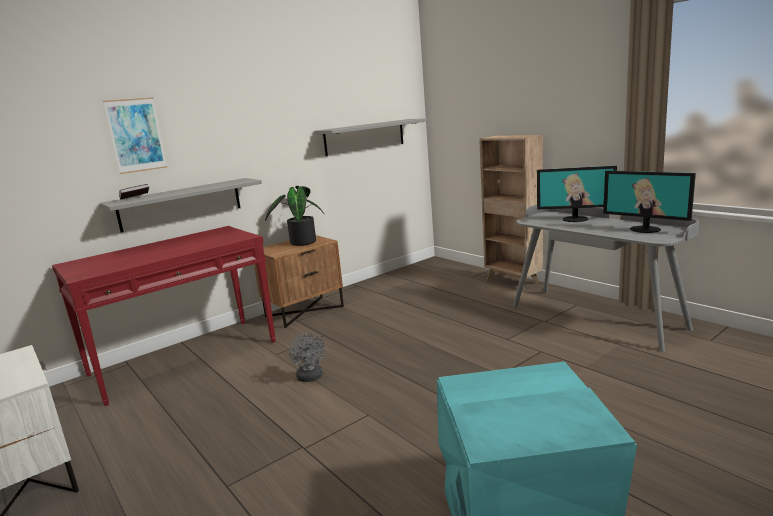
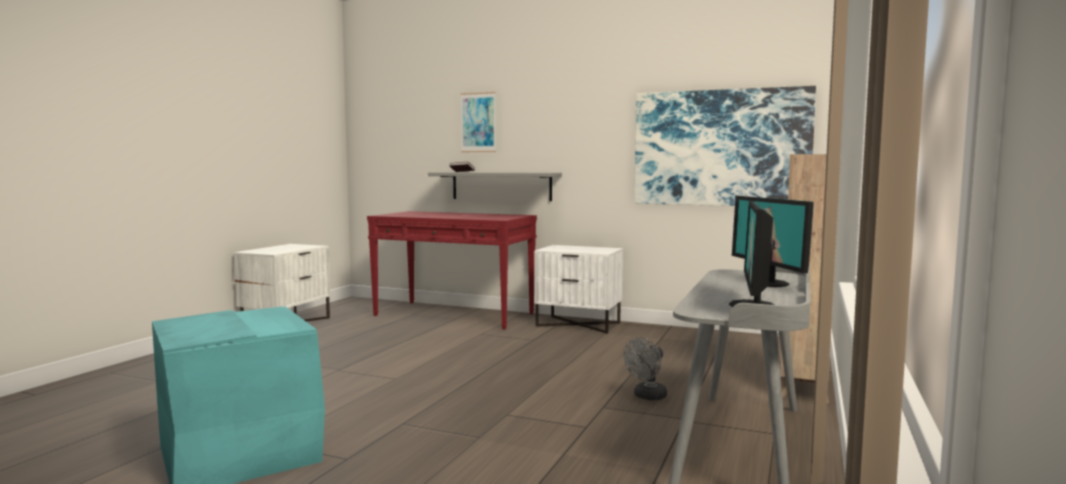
camera: 60 degrees right, 10 degrees down
(300, 242) = (590, 249): potted plant -> none
(304, 311) = (579, 324): brown nightstand -> white nightstand
(310, 378) = (447, 351): grey fan -> grey fan (647, 397)
(365, 137) = (720, 148): grey shelf -> picture

